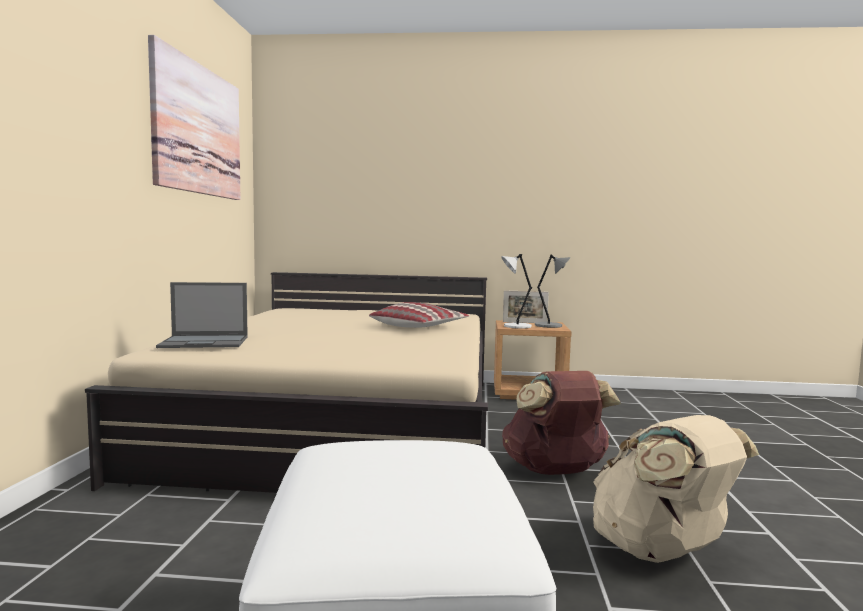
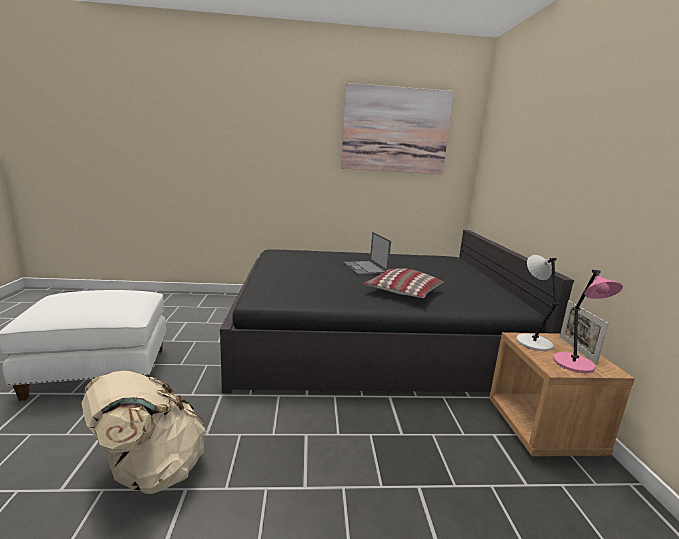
camera: 80 degrees right, 10 degrees up
(205, 342) = (295, 254): laptop -> laptop (365, 268)
(345, 421) = (372, 337): beige bed -> black bed
(550, 325) = (574, 364): grey table lamp -> pink table lamp
(555, 471) = (297, 430): brown backpack -> none

